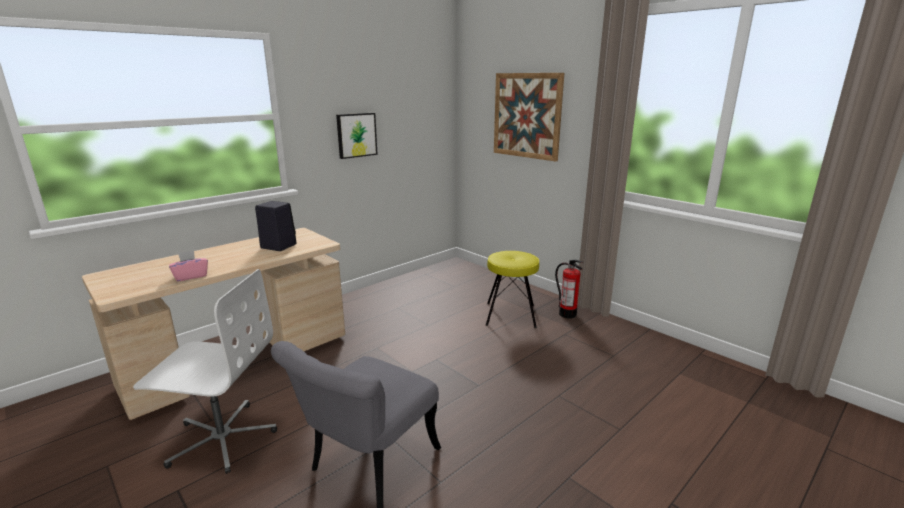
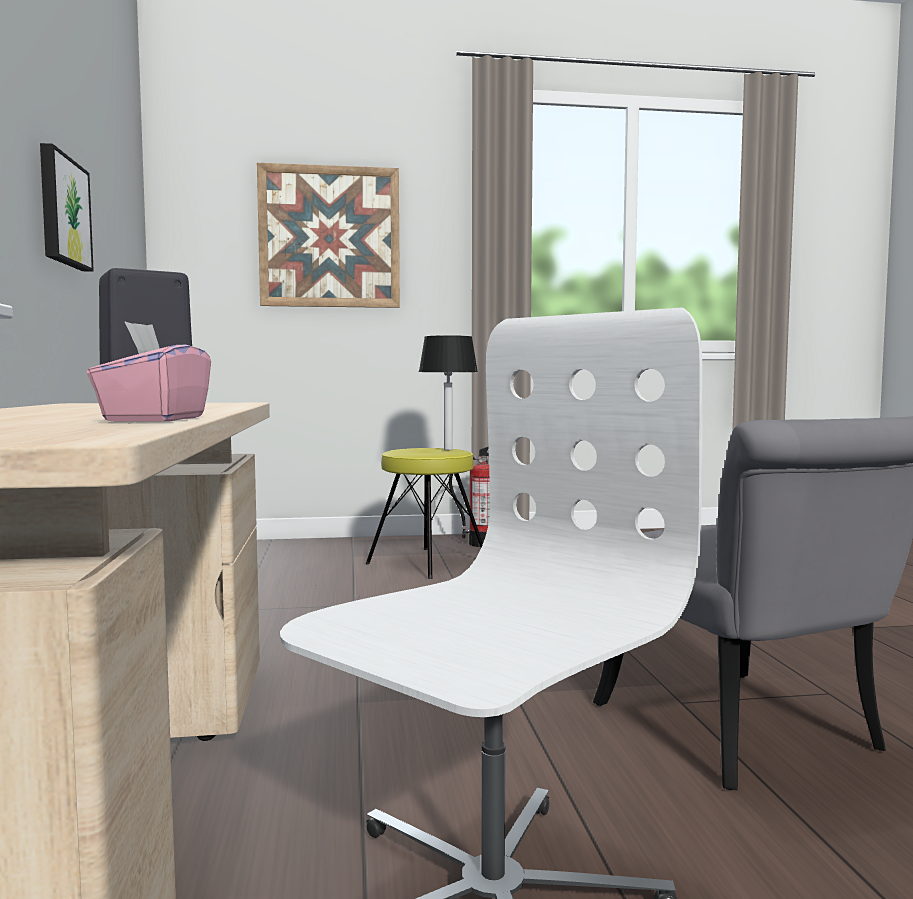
camera: 55 degrees left, 15 degrees down
(522, 260) = (448, 449): none -> table lamp

